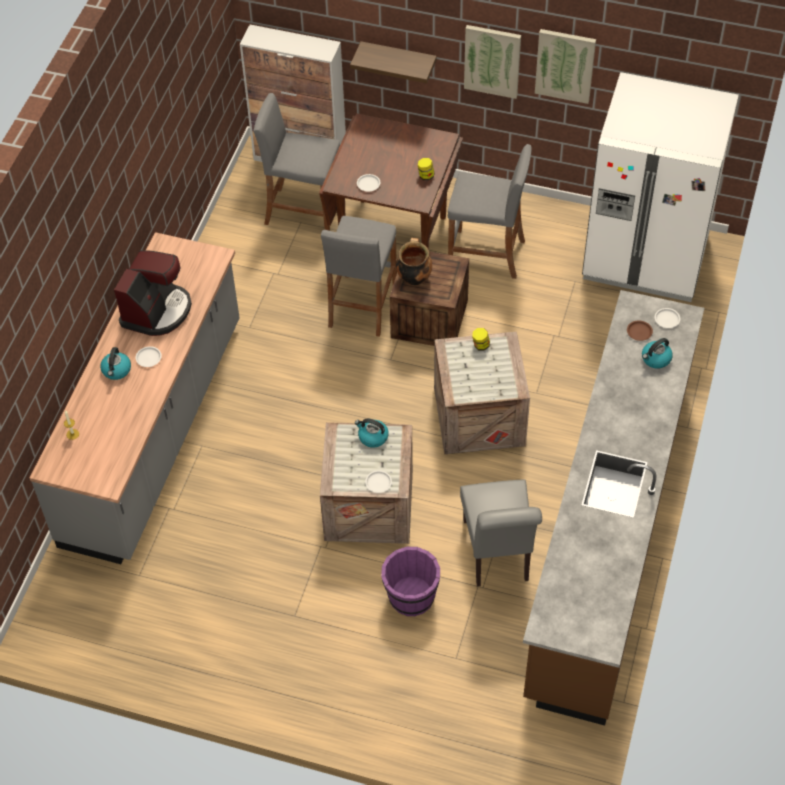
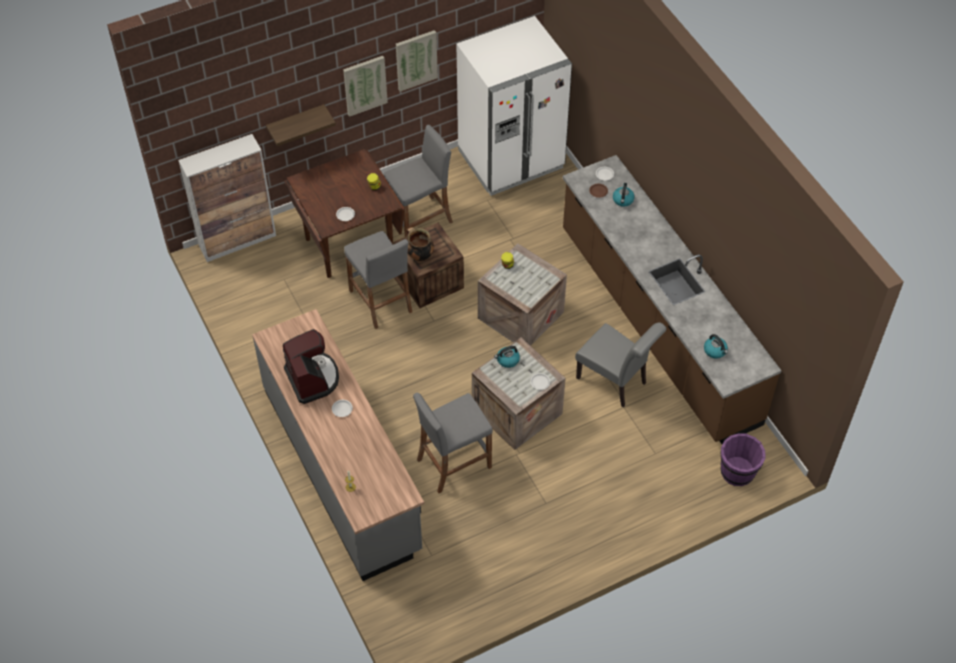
camera: 45 degrees left, 0 degrees up
(116, 370) = (331, 431): kettle -> kettle (715, 351)
(303, 211) = (278, 272): grey stool -> grey stool (453, 463)
(411, 597) = (596, 441): purple bucket -> purple bucket (737, 472)

